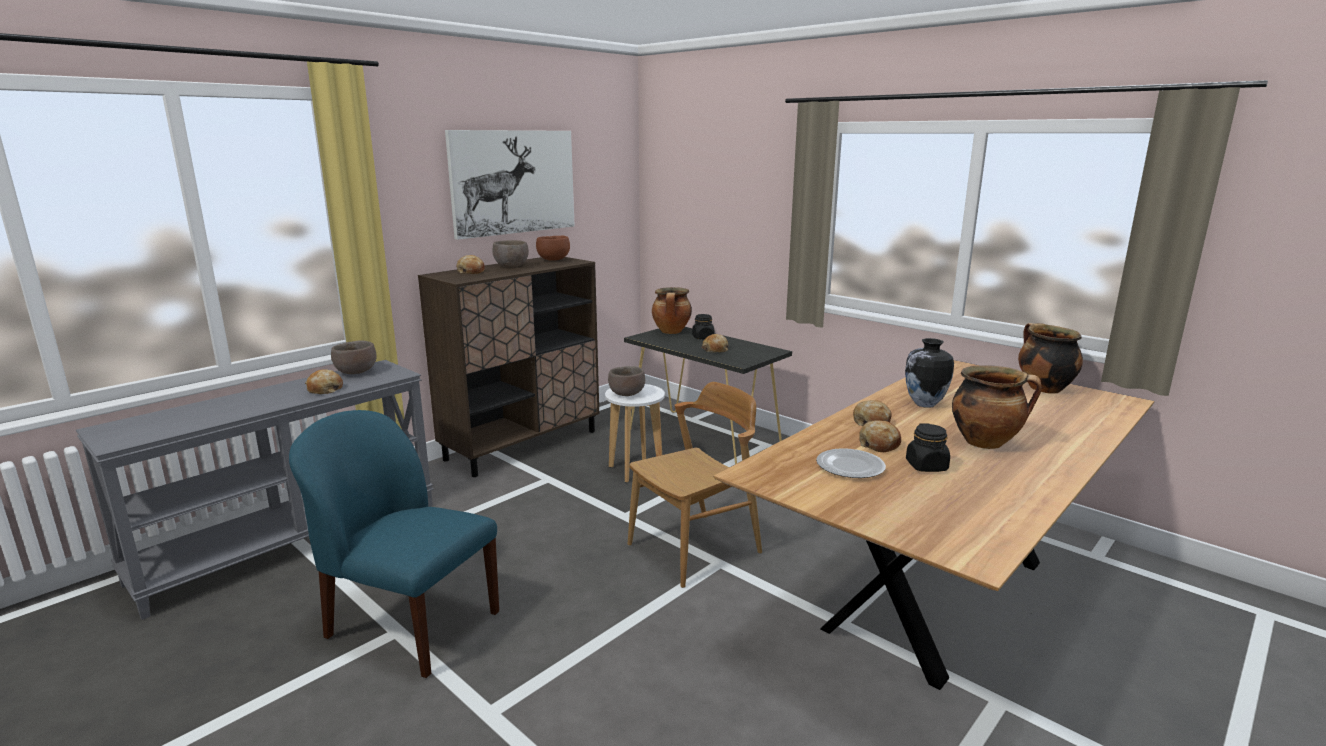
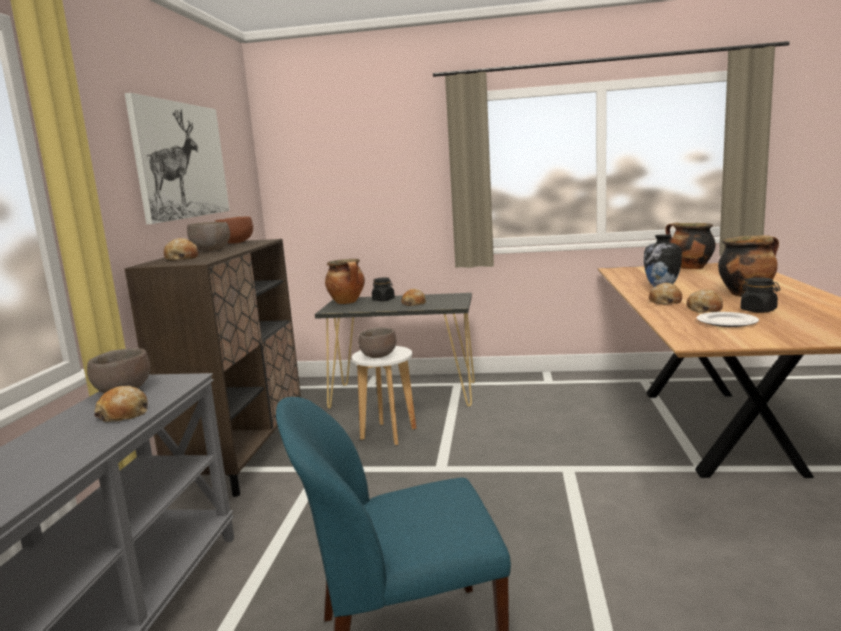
camera: 35 degrees left, 5 degrees down
(695, 549) = (534, 467): brown chair -> none

